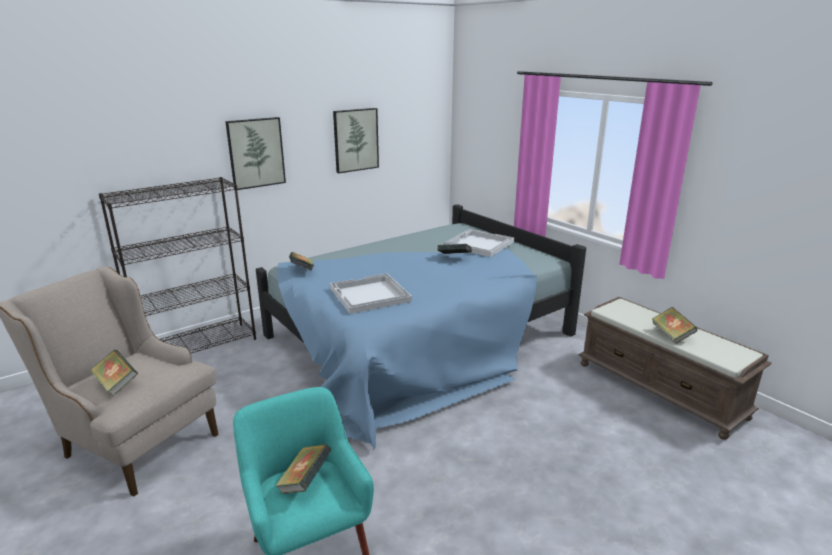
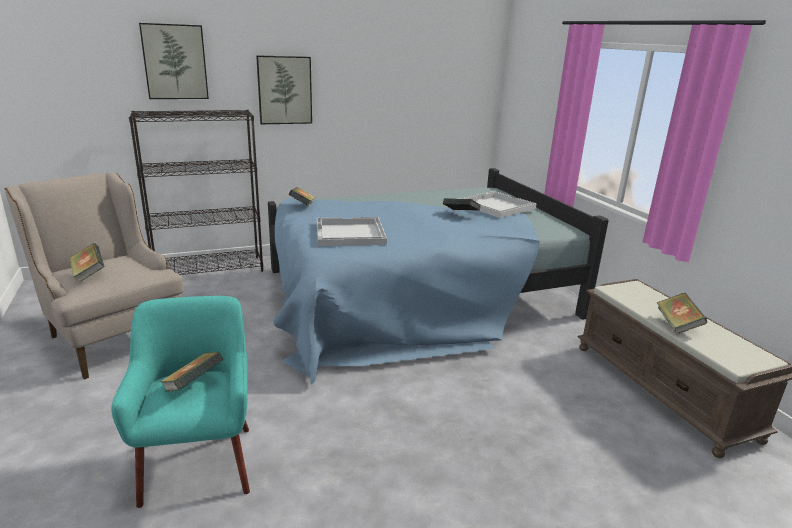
camera: 15 degrees right, 0 degrees up
(355, 140) = (390, 89): picture -> picture (175, 62)

